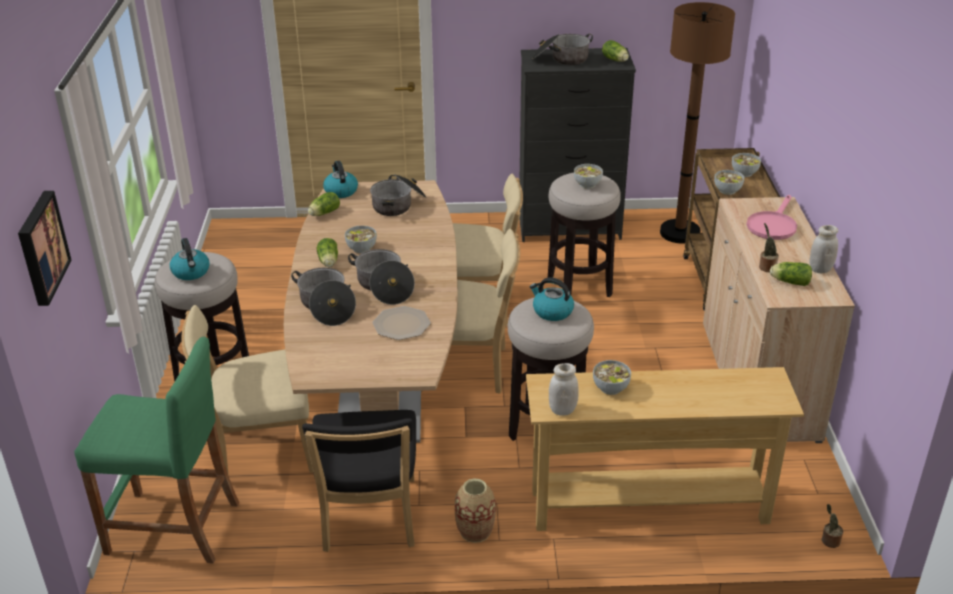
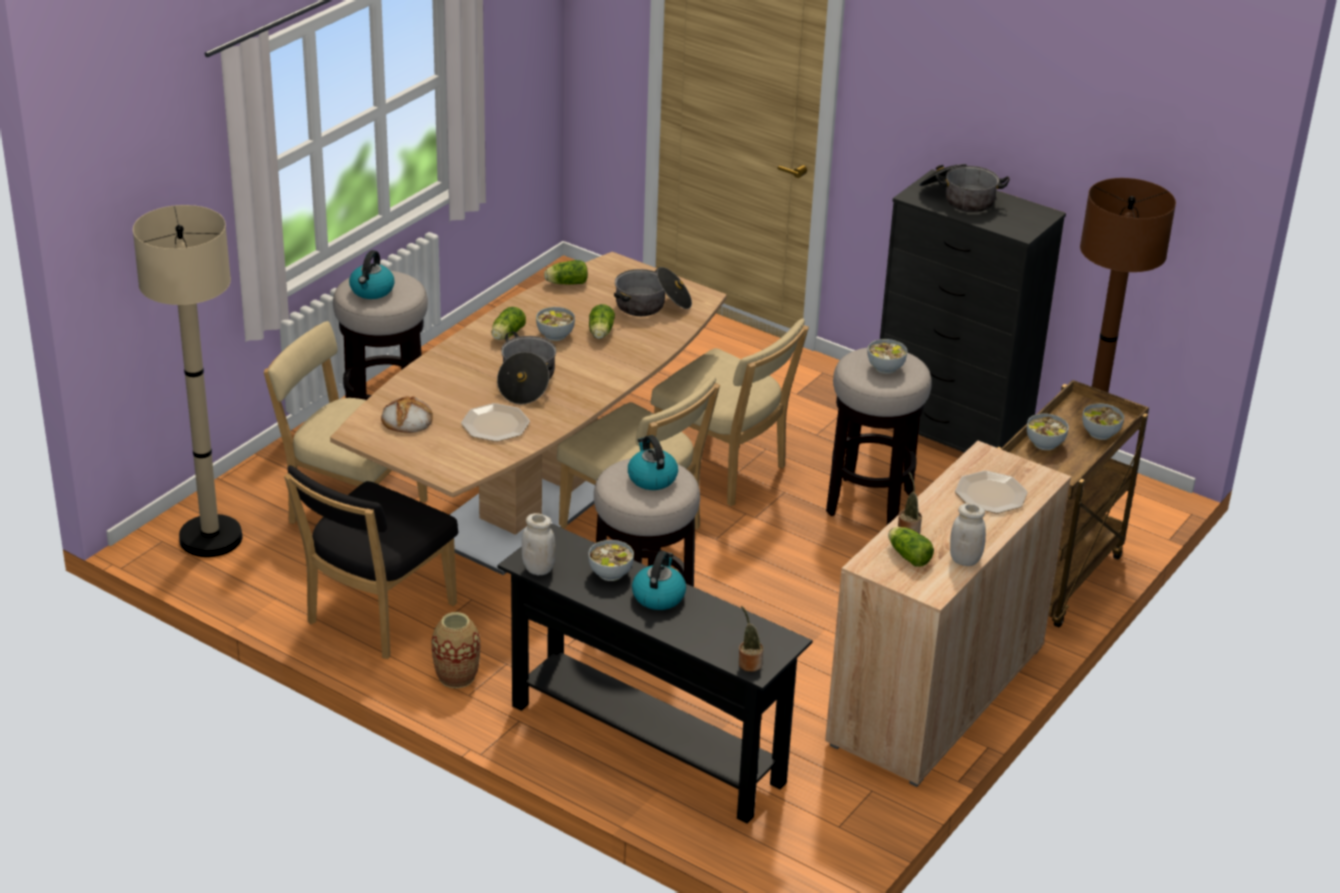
camera: 35 degrees right, 0 degrees up
(40, 247) = (138, 199): picture -> none
(173, 528) = (211, 538): green stool -> beige floor lamp
(326, 306) = (450, 377): cooking pot -> none
(334, 350) = (406, 420): none -> bread
(340, 191) = (613, 266): kettle -> kettle (658, 596)
(615, 60) = (1023, 223): lettuce -> lettuce (600, 333)
(649, 507) = (646, 744): beige console table -> black console table
(772, 225) = (990, 494): pink frying pan -> plate
(829, 541) = (786, 870): potted plant -> potted plant (748, 663)

